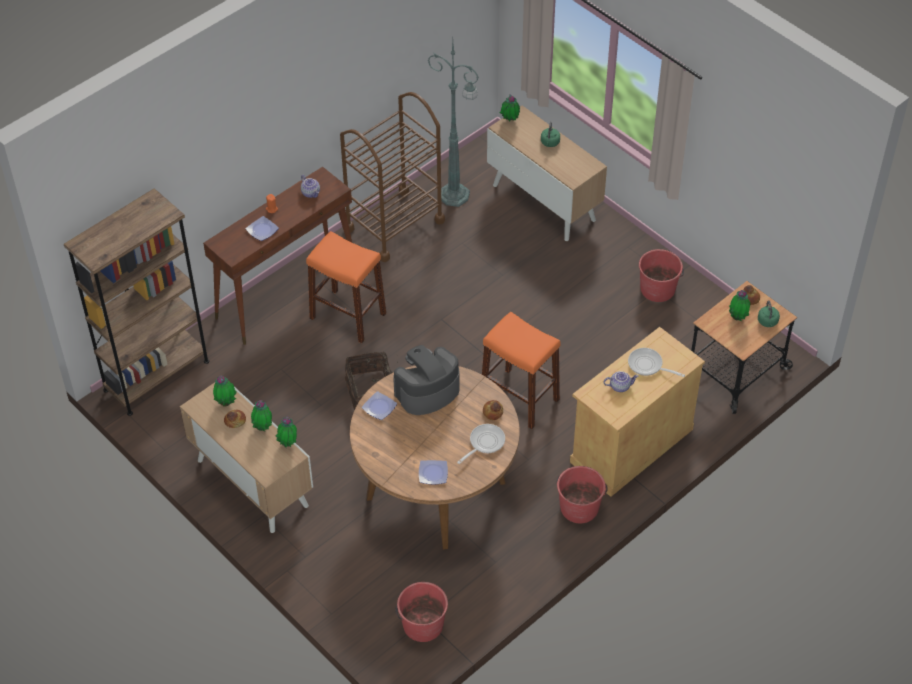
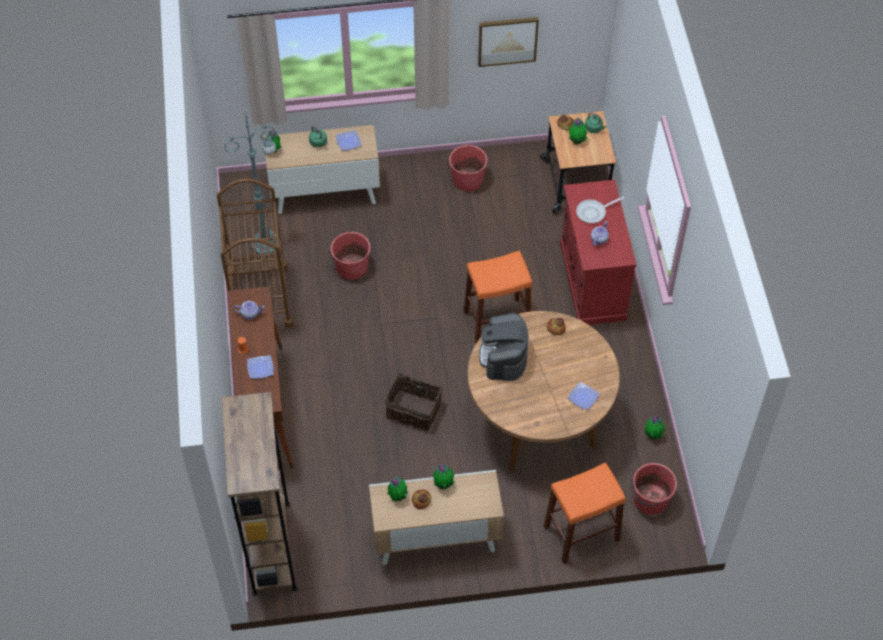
camera: 55 degrees left, 5 degrees up
(288, 444) = (473, 477): potted plant -> potted plant (653, 436)
(348, 316) = (325, 381): orange stool -> orange stool (581, 533)
(379, 407) = (494, 395): plate -> plate (348, 141)
(484, 443) = (580, 350): frying pan -> none
(579, 507) = (621, 344): red bucket -> red bucket (351, 267)
(631, 445) = (592, 281): beige cabinet -> red cabinet
(745, 171) = (507, 40): none -> picture

